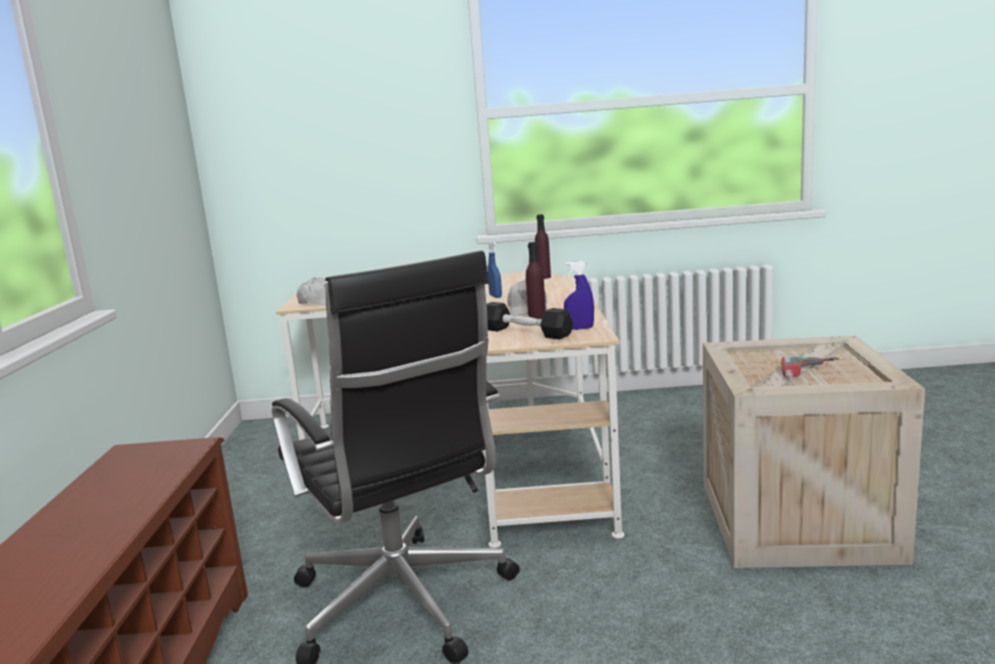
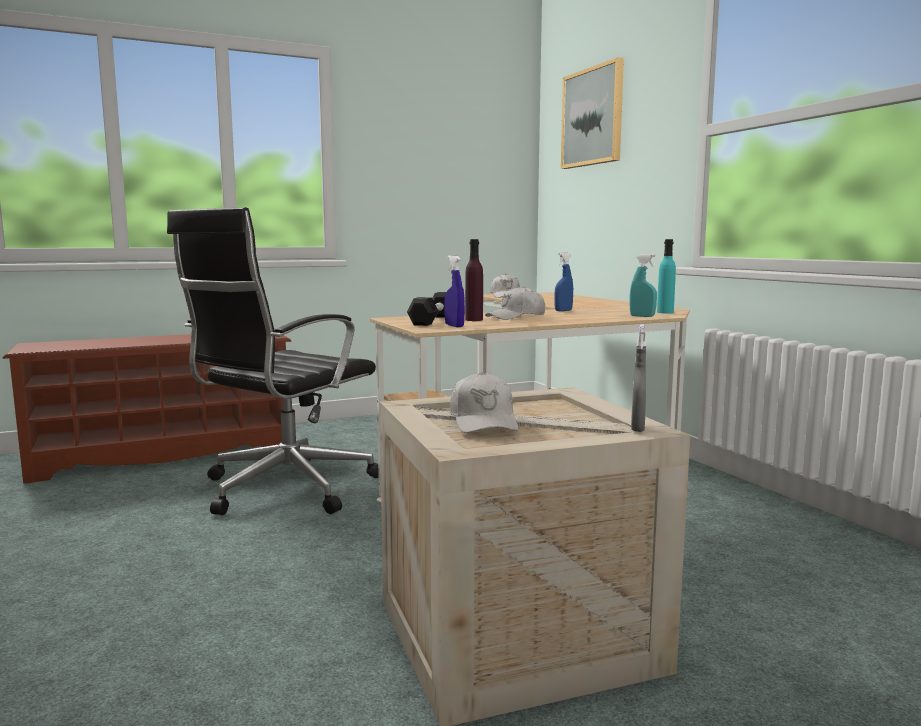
camera: 65 degrees right, 5 degrees down
(305, 88) = (593, 117): none -> picture
(544, 277) = (665, 312): purple bottle -> turquoise bottle
(564, 283) = (642, 316): none -> turquoise spray bottle
(811, 372) = (484, 422): power drill -> white cap
(839, 342) = (637, 428): none -> grey spray bottle

